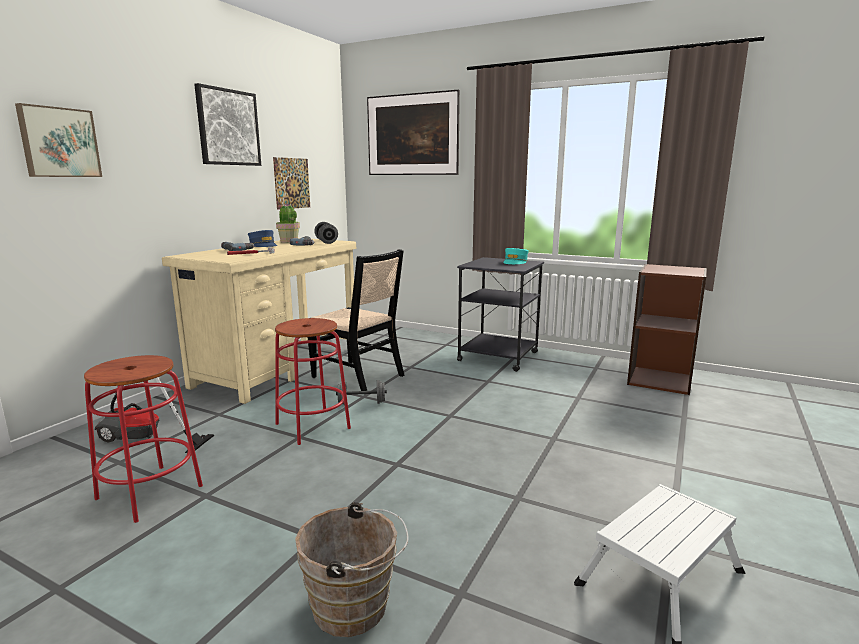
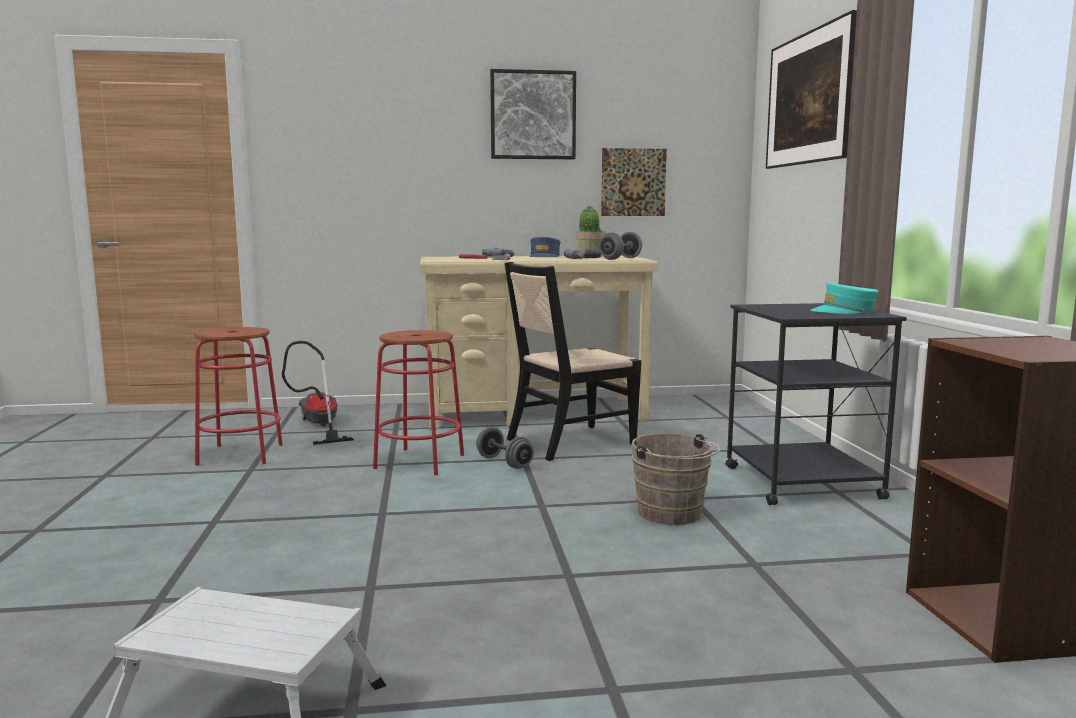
camera: 55 degrees right, 5 degrees down
(59, 142) = (335, 142): picture -> none
(356, 607) = (117, 564): brown bucket -> brown bucket (672, 515)
(357, 377) = (570, 442): chair -> chair turned 60 degrees clockwise

